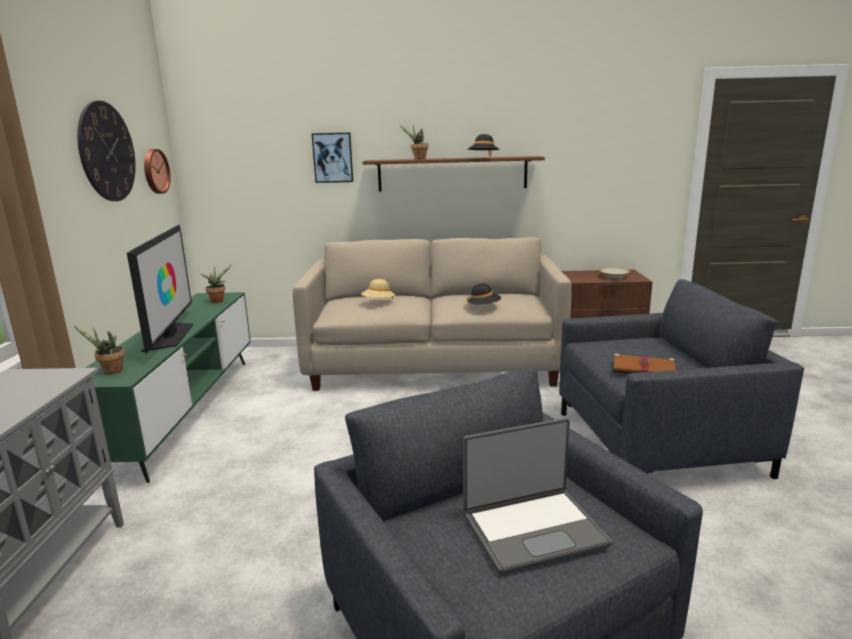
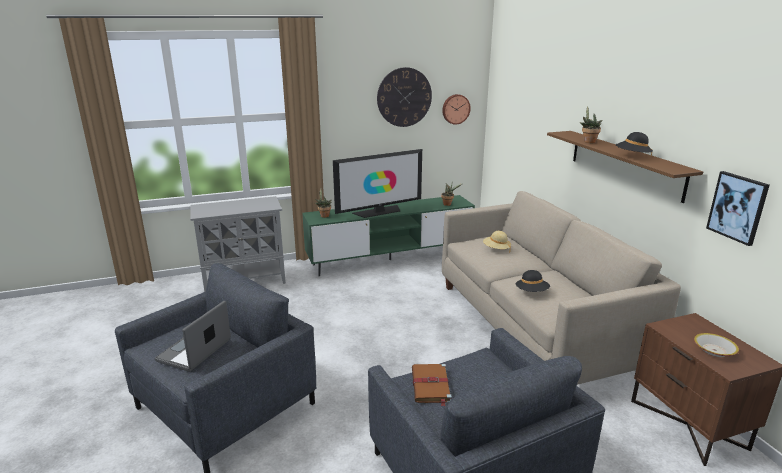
camera: 70 degrees right, 5 degrees up
(333, 157) = (553, 122): picture -> picture (737, 207)
(533, 530) = (195, 351): laptop -> laptop turned 60 degrees clockwise

